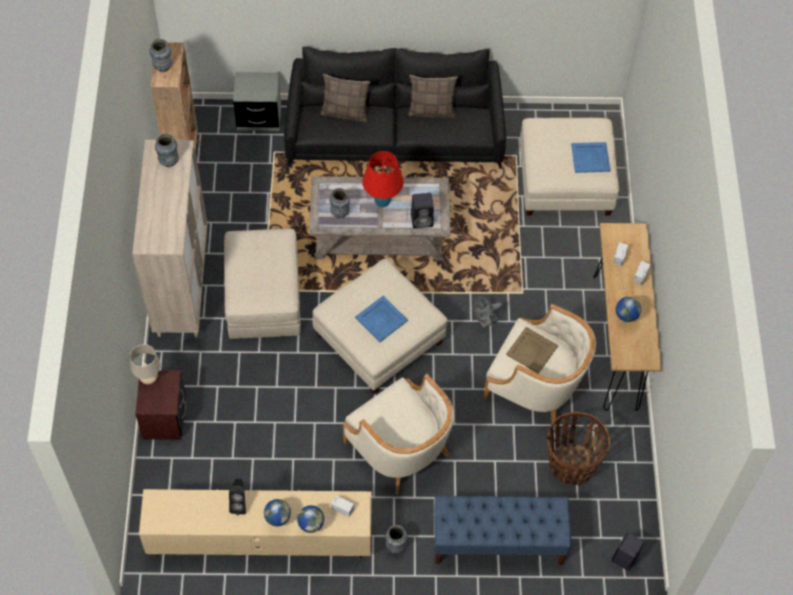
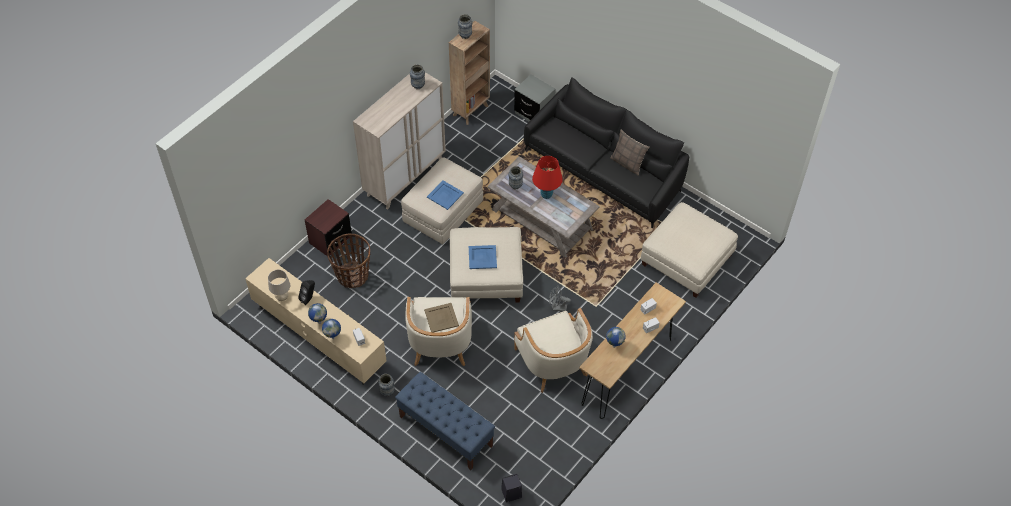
camera: 40 degrees right, 5 degrees down
(149, 379) = (328, 206): beige table lamp -> beige table lamp (282, 297)
(345, 112) = (574, 134): pillow -> none
(422, 220) = (560, 219): black speaker -> none
(531, 350) = (554, 332): beige tray -> beige tray (441, 317)
(571, 465) = (530, 420): basket -> basket (352, 275)
(590, 157) = (699, 248): blue tray -> blue tray (445, 195)

